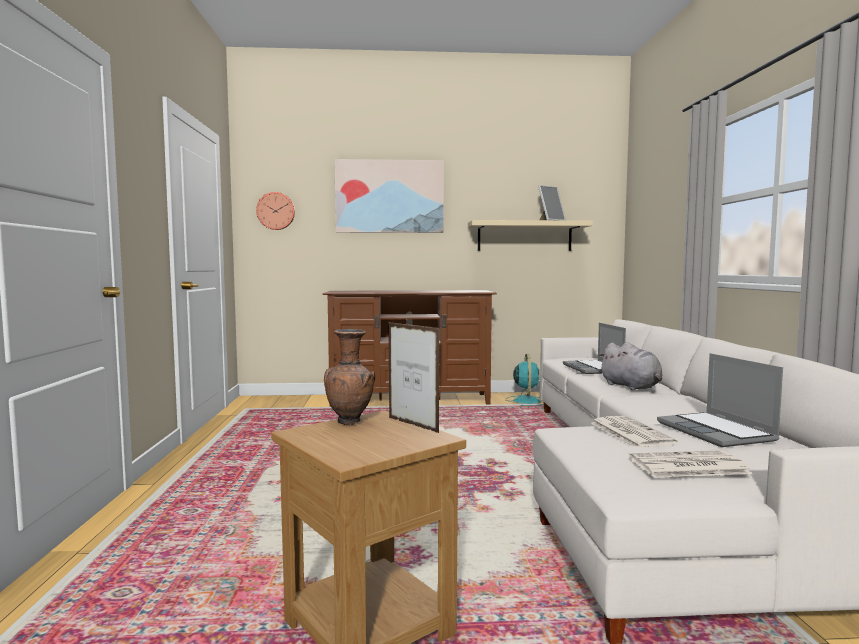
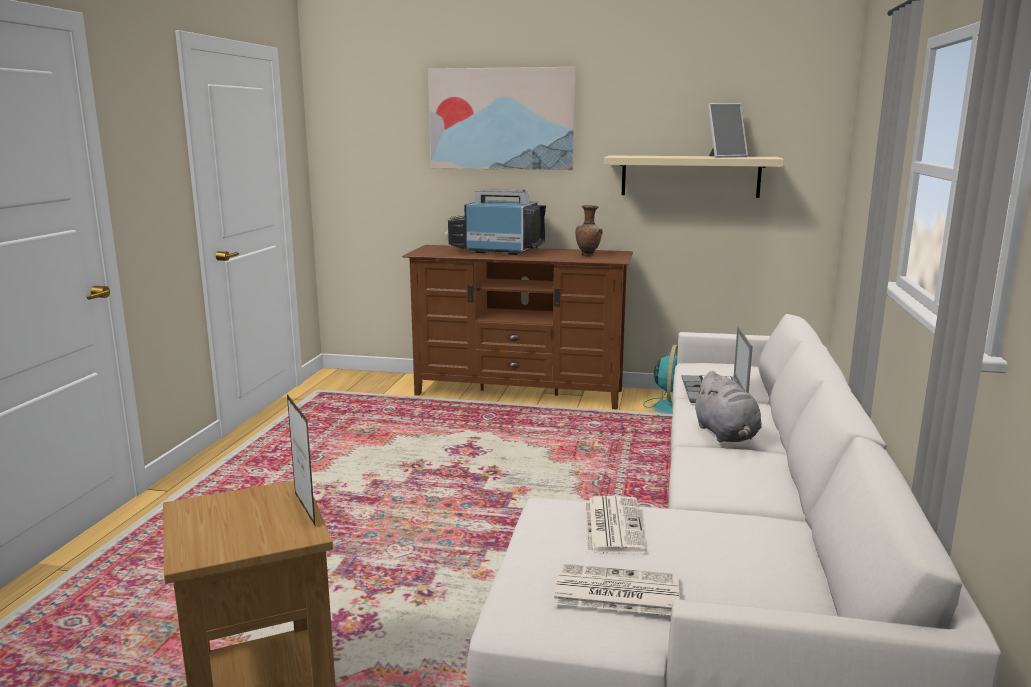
camera: 15 degrees right, 10 degrees up
(276, 211) = (358, 139): wall clock -> none
(350, 422) = (250, 496): brown vase -> brown vase (588, 255)
(391, 291) = (496, 250): none -> television
(717, 432) = (726, 538): laptop -> none

